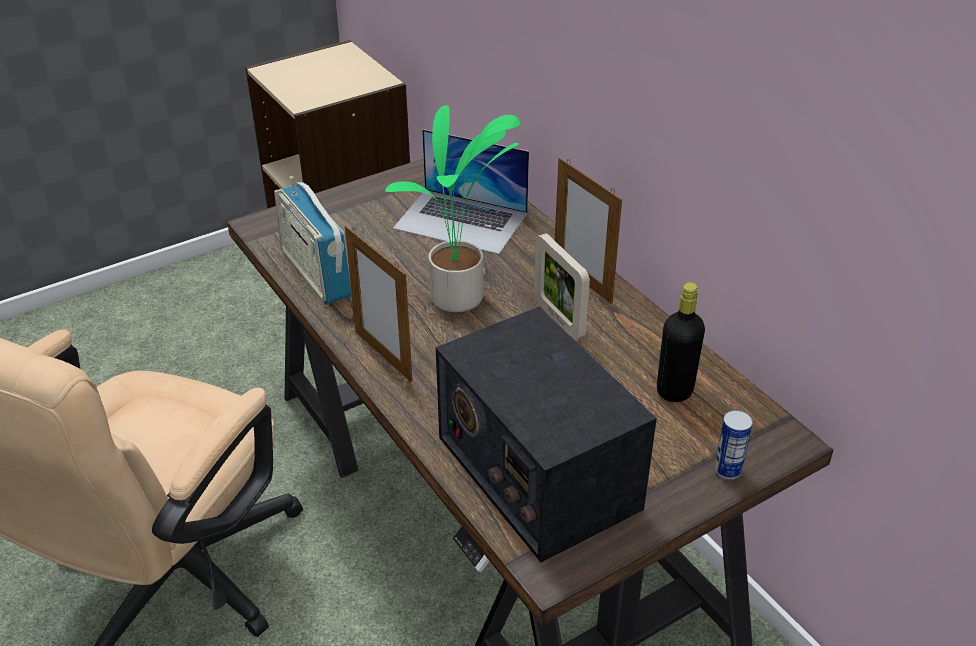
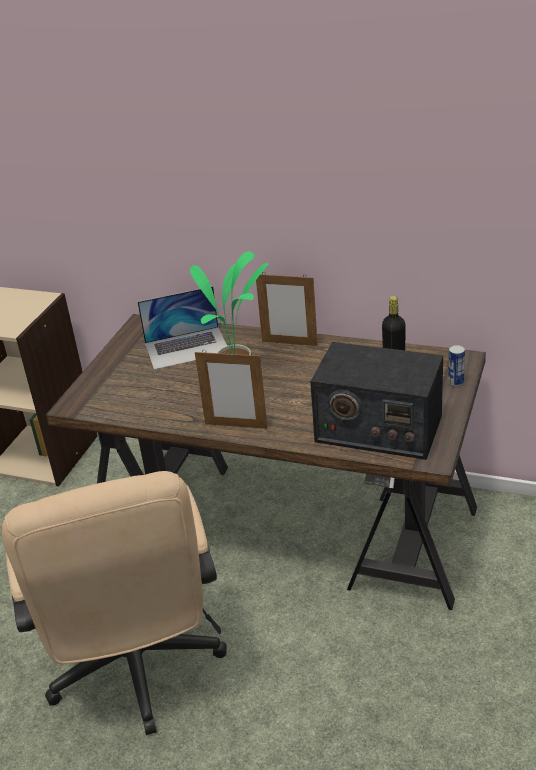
camera: 35 degrees left, 5 degrees down
(316, 274) = (142, 411): radio -> none
(558, 318) = (301, 365): picture frame -> none

